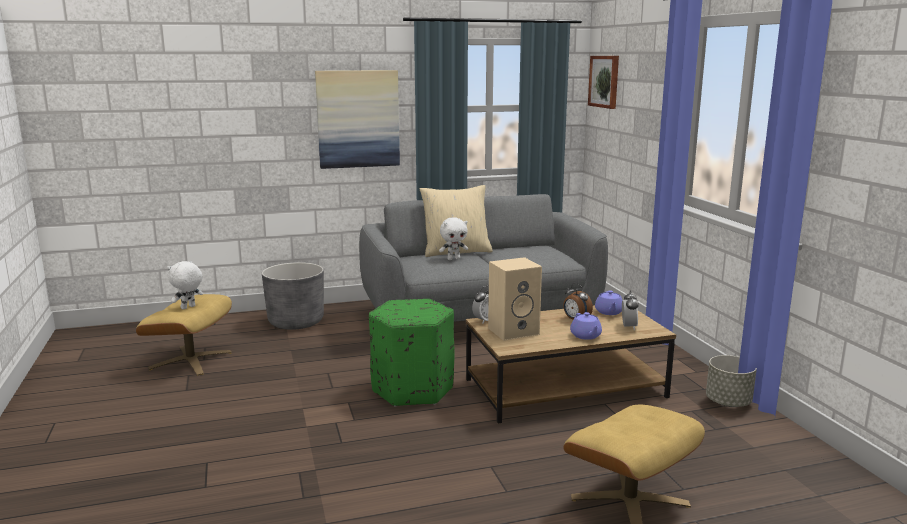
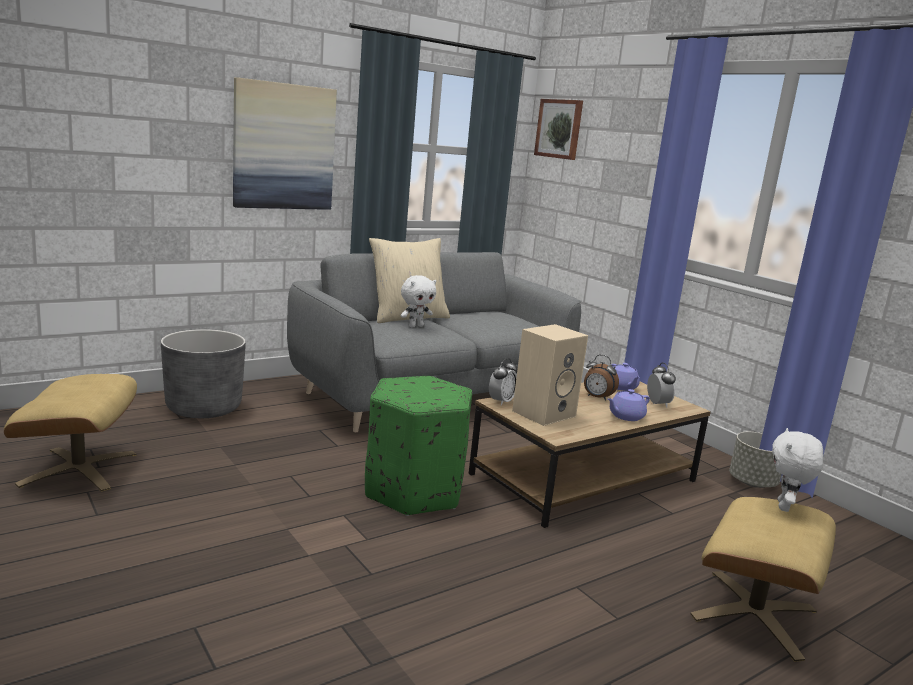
camera: 20 degrees left, 0 degrees up
(188, 308) = (82, 394): white plush toy -> white plush toy (785, 507)
(586, 336) = (625, 416): purple teapot -> purple teapot turned 90 degrees clockwise

